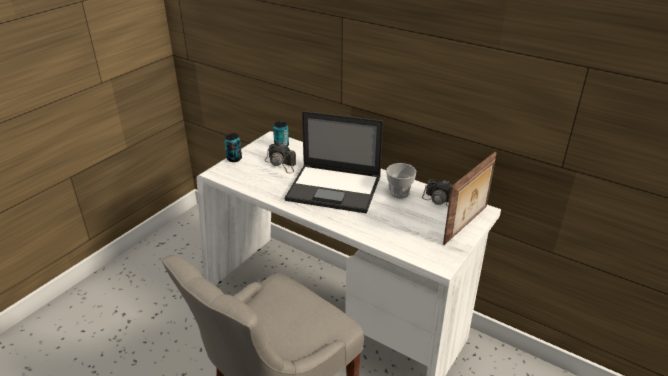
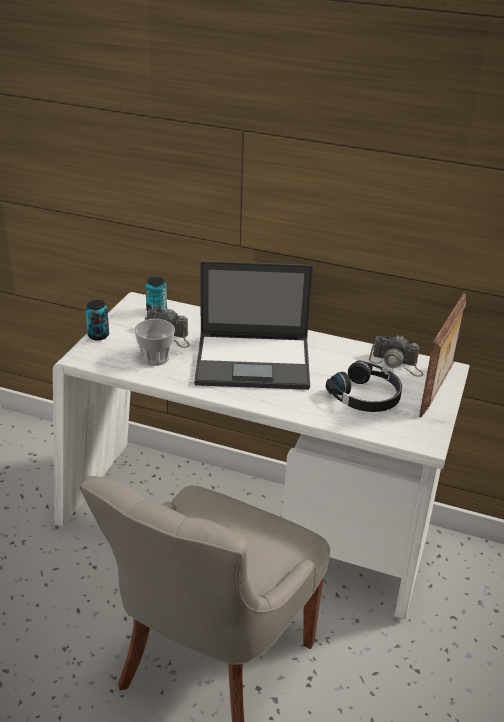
camera: 15 degrees left, 0 degrees up
(399, 192) = (339, 358): cup -> cup (155, 358)
(408, 224) = (366, 396): none -> black headphones

